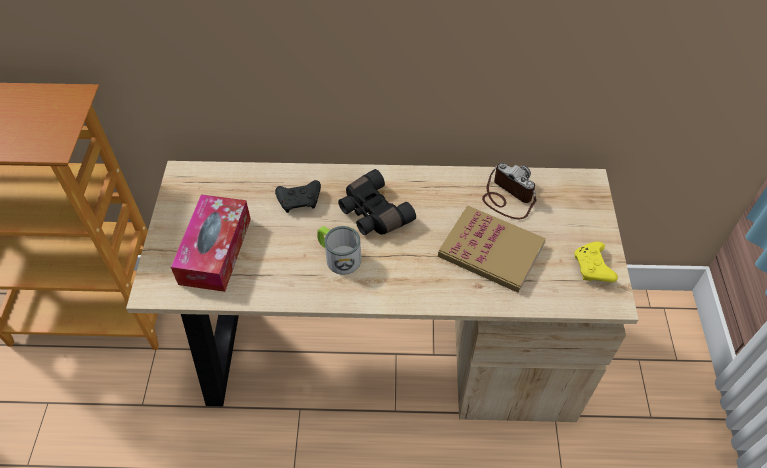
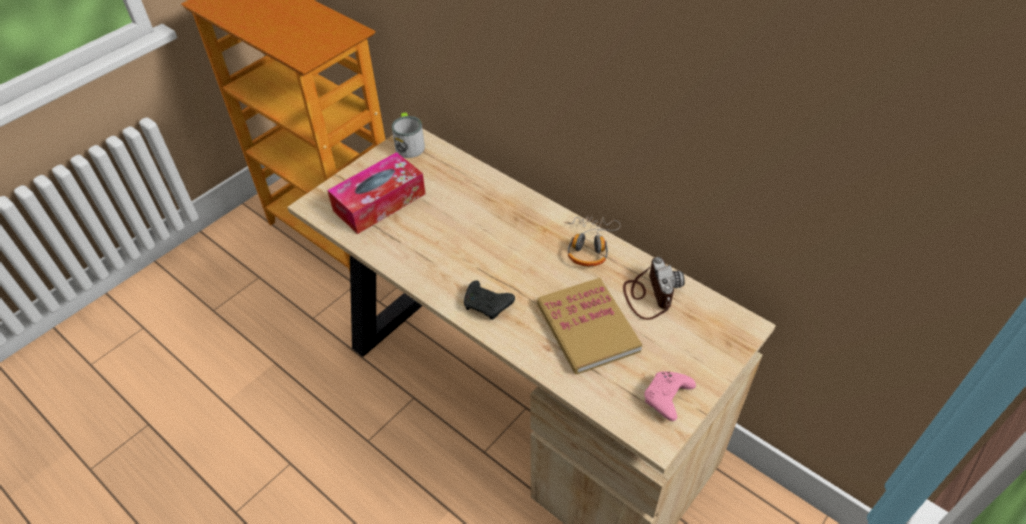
camera: 40 degrees right, 5 degrees down
(300, 200) = (474, 201): black game controller -> black game controller (488, 305)
(338, 256) = (460, 257): mug -> mug (409, 144)
(372, 213) = (519, 241): black binoculars -> none
(429, 185) = (589, 246): none -> headphones
(593, 268) = (667, 399): yellow game controller -> pink game controller

